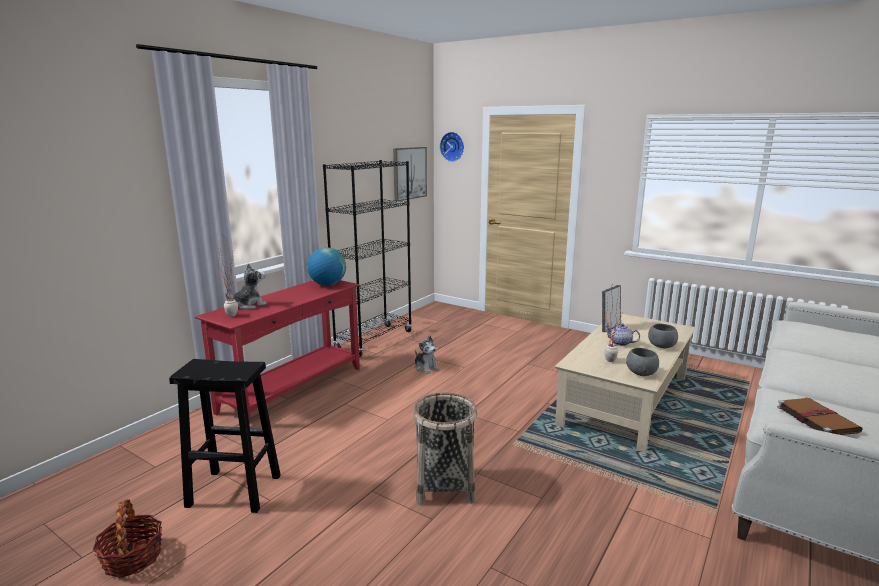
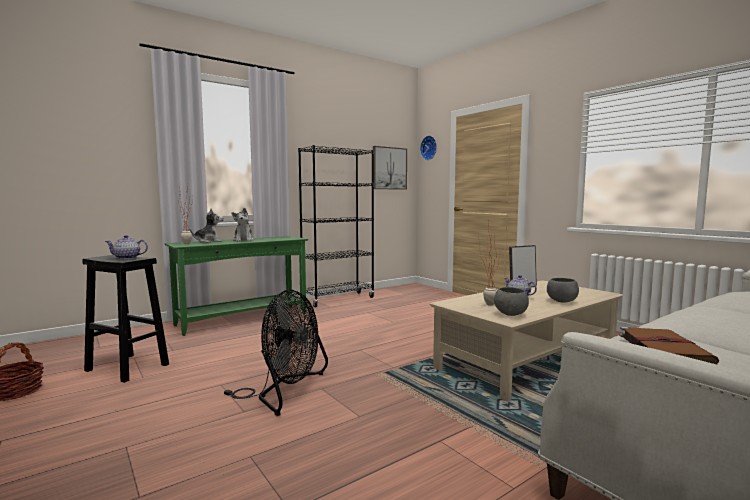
camera: 20 degrees right, 10 degrees down
(229, 367) = (127, 258): none -> teapot
(292, 389) = (243, 319): red console table -> green console table
(327, 284) = (284, 238): globe -> none
(426, 367) = (360, 318): plush toy -> plush toy (243, 240)
(444, 485) = (282, 391): basket -> black fan

